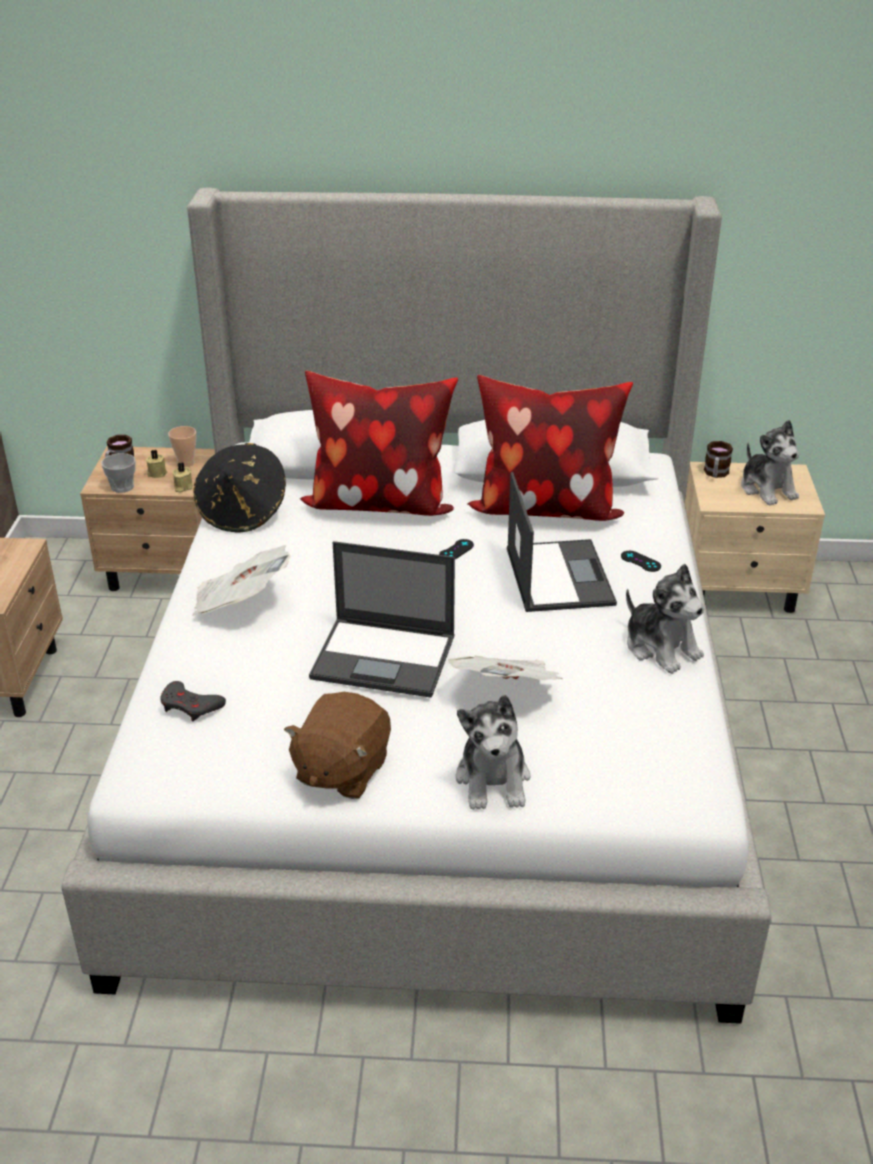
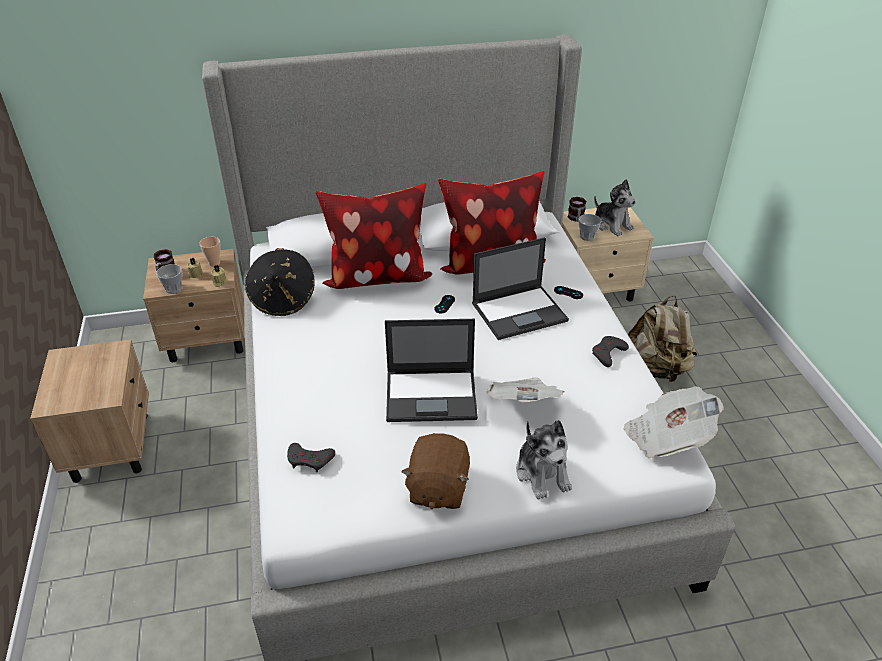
camera: 15 degrees left, 5 degrees up
(241, 603) = (311, 371): newspaper -> newspaper (667, 437)
(558, 575) = (520, 312): laptop -> laptop turned 90 degrees clockwise
(661, 647) = (608, 353): plush toy -> grey game controller
(722, 500) = (587, 236): none -> cup
(791, 711) = (656, 369): none -> beige backpack

